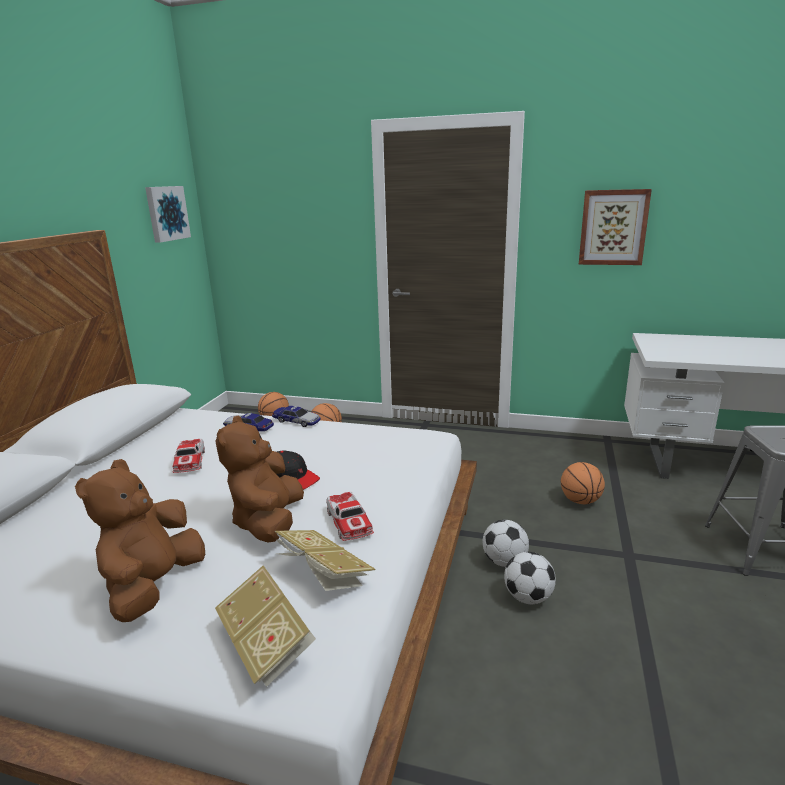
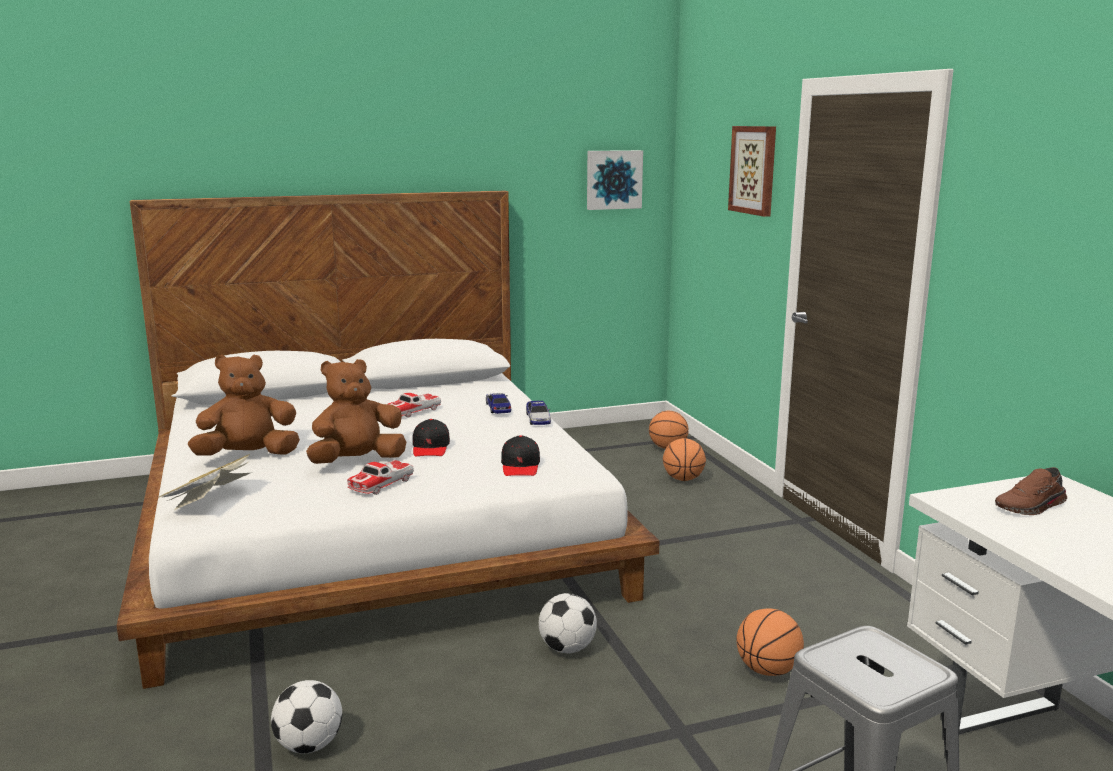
camera: 55 degrees right, 5 degrees down
(323, 576) = (300, 496): book -> none
(388, 453) = (520, 466): none -> black cap
(528, 597) = (520, 677): football -> football (309, 745)
(613, 227) = (1046, 272): picture -> picture (754, 170)
(678, 347) = (1031, 507): none -> brown shoe

